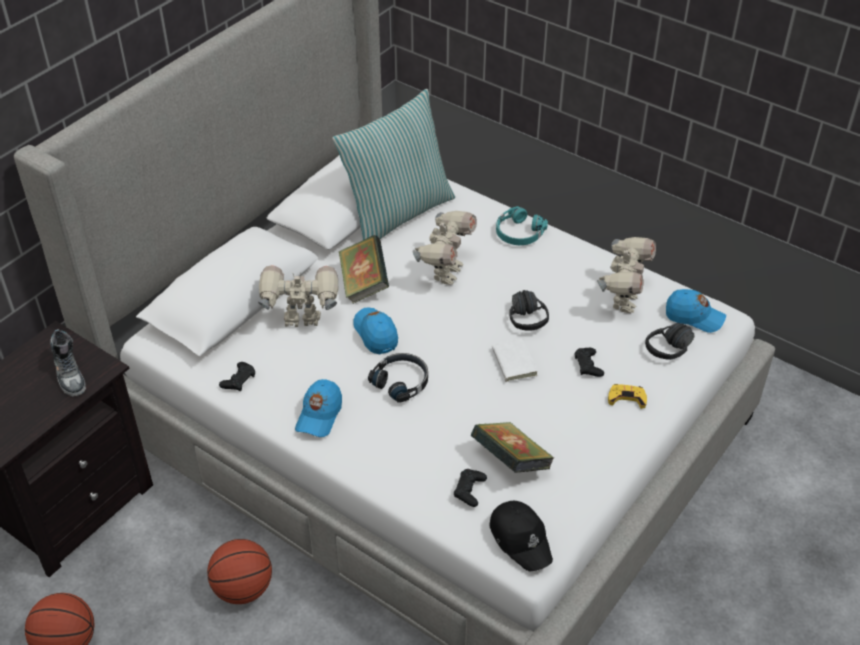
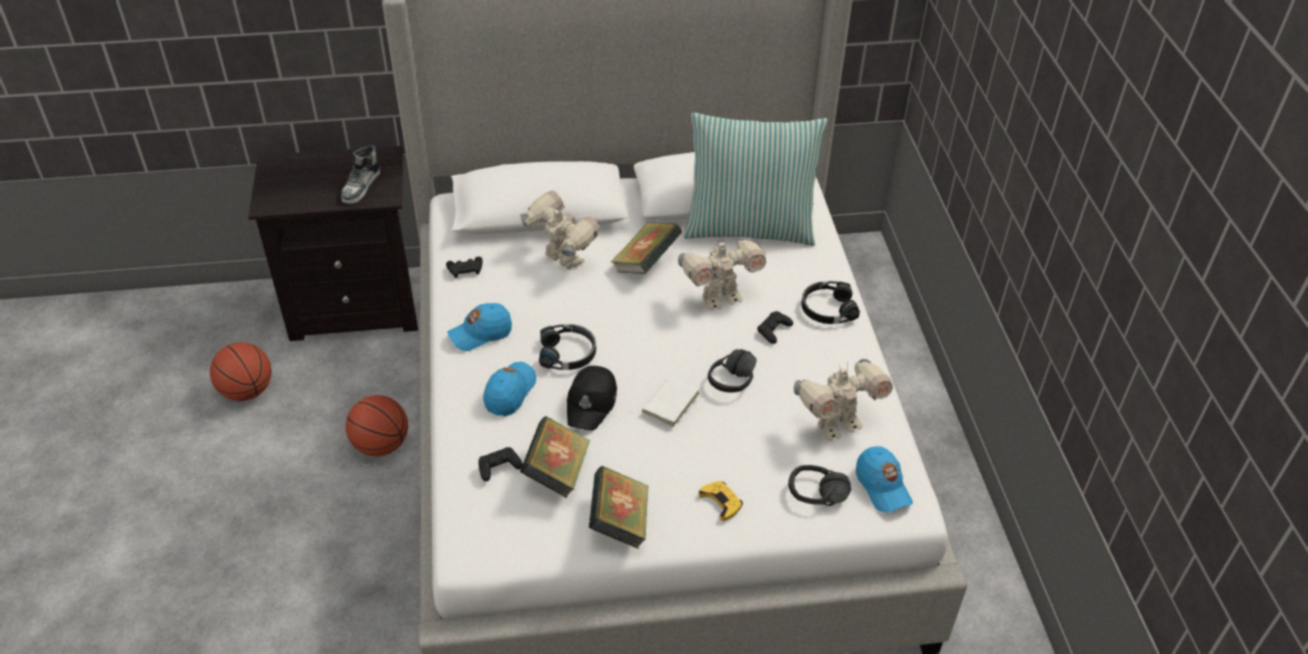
camera: 45 degrees right, 0 degrees up
(376, 334) = (600, 306): blue cap -> blue cap (509, 392)
(519, 233) = (827, 309): turquoise headphones -> black headphones
(521, 539) = (483, 532): black cap -> black cap (592, 403)
(588, 365) = (727, 452): black game controller -> black game controller (773, 330)
(590, 460) = (619, 522): none -> book

